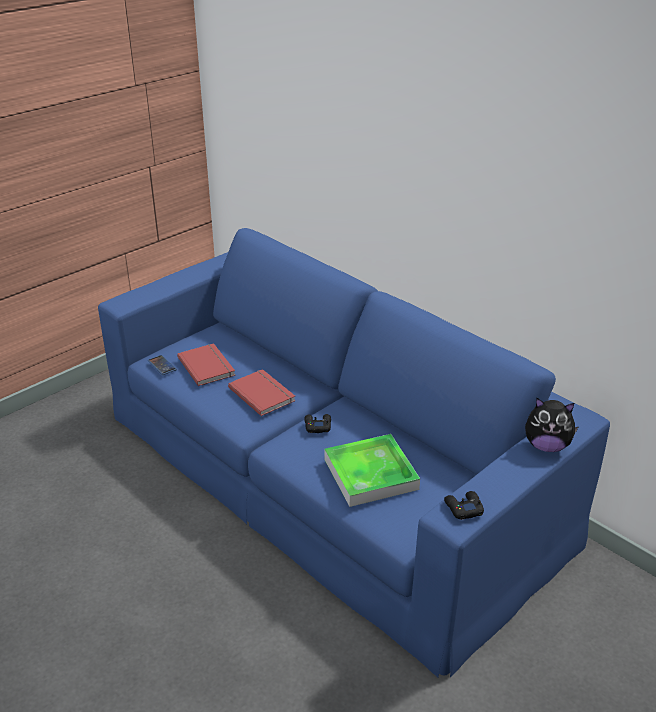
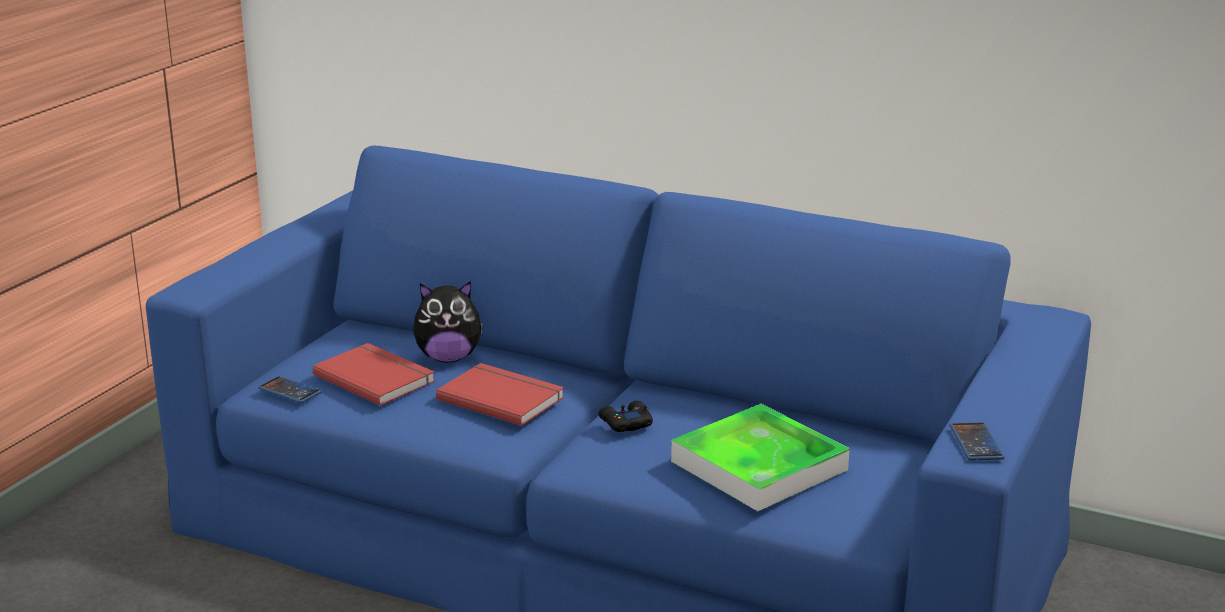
camera: 20 degrees left, 10 degrees down
(463, 508) = (976, 442): black game controller -> phone
(546, 446) = (1031, 354): plush toy -> plush toy (449, 358)

